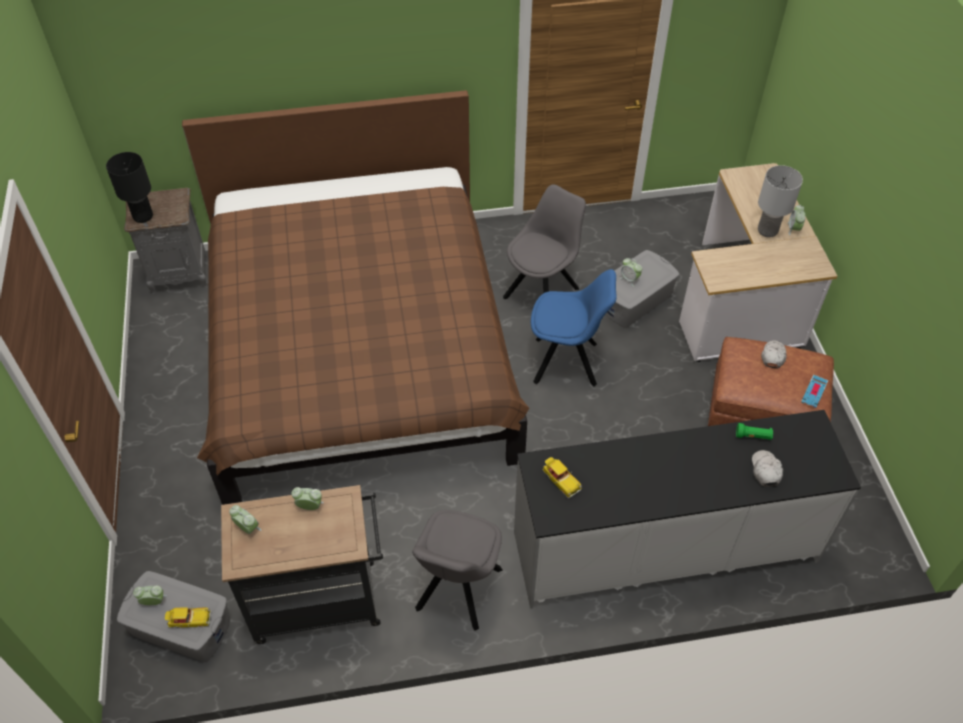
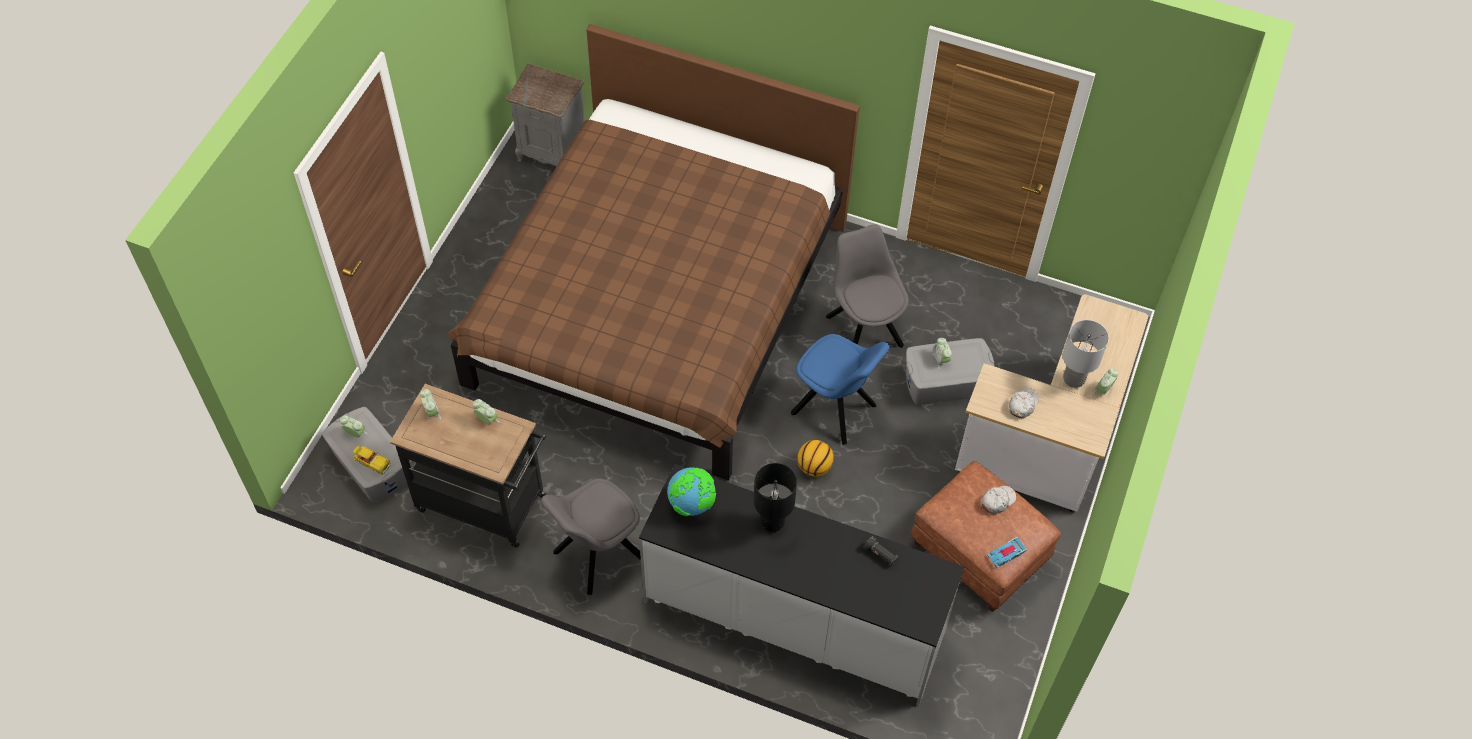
camera: 30 degrees right, 5 degrees up
(143, 217) = (527, 93): black table lamp -> black table lamp (772, 522)
(542, 293) = (863, 331): grey chair -> grey chair turned 90 degrees counterclockwise
(561, 480) = (692, 503): toy car -> globe
(585, 415) = (814, 467): none -> basketball
(753, 436) = (881, 555): green flashlight -> black flashlight
(765, 470) = (866, 588): white cap -> white cap (1022, 404)

